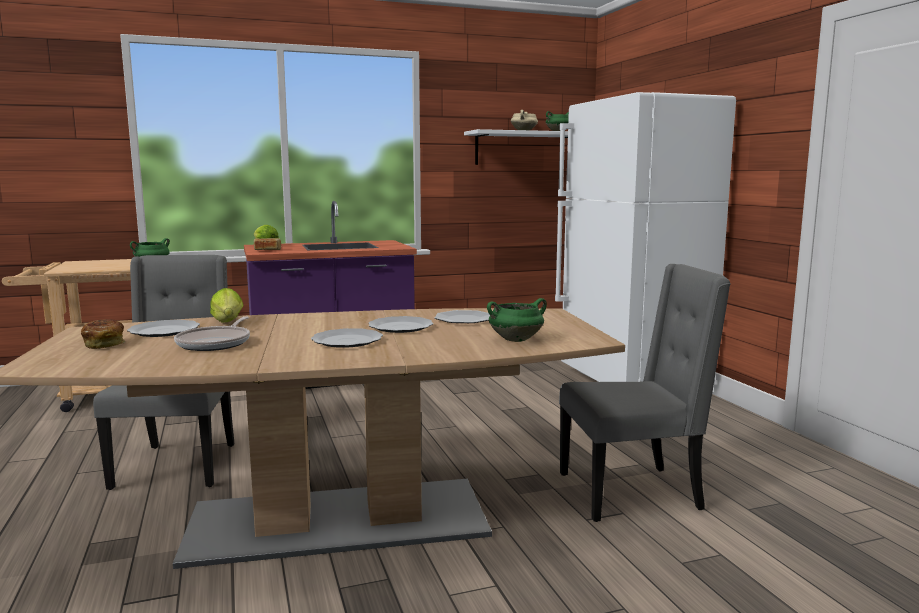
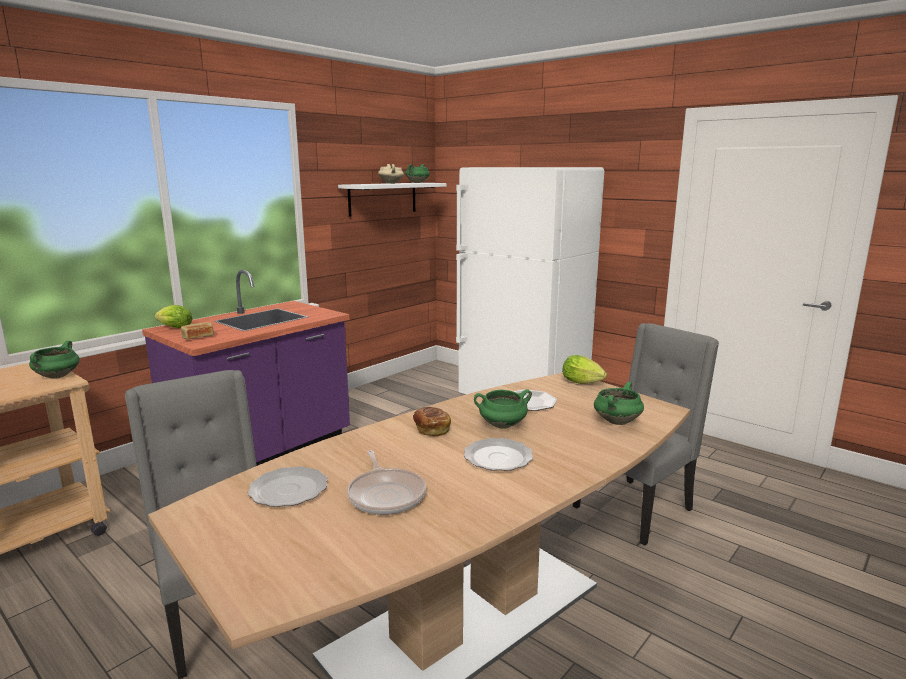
camera: 30 degrees left, 5 degrees up
(105, 344) = (266, 532): bread -> bread (431, 429)
(228, 323) = (332, 458): lettuce -> lettuce (584, 383)
(399, 327) = (502, 426): plate -> green cooking pot

